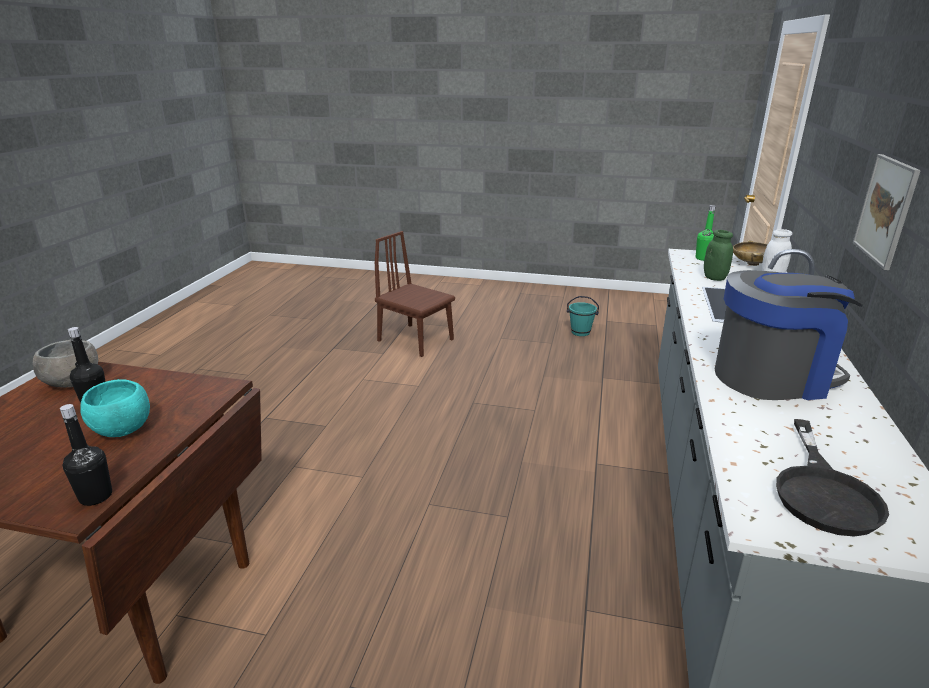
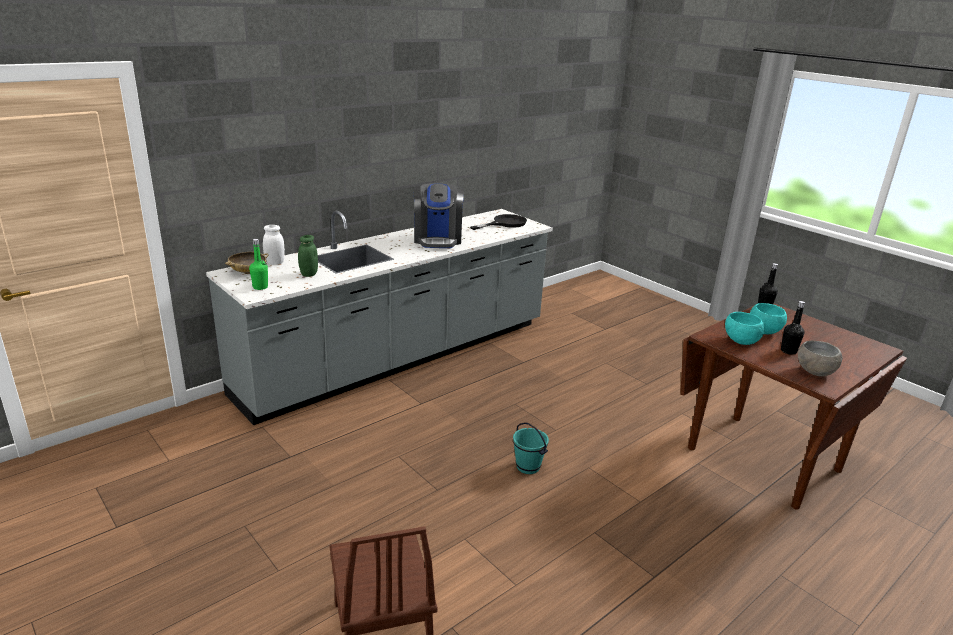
camera: 145 degrees left, 0 degrees up
(170, 396) = (741, 341): none -> turquoise bowl
(580, 332) = (184, 524): turquoise bucket -> turquoise bucket (527, 467)
(773, 377) = (438, 239): coffee machine -> coffee machine turned 120 degrees counterclockwise
(885, 210) = (363, 161): picture -> none

